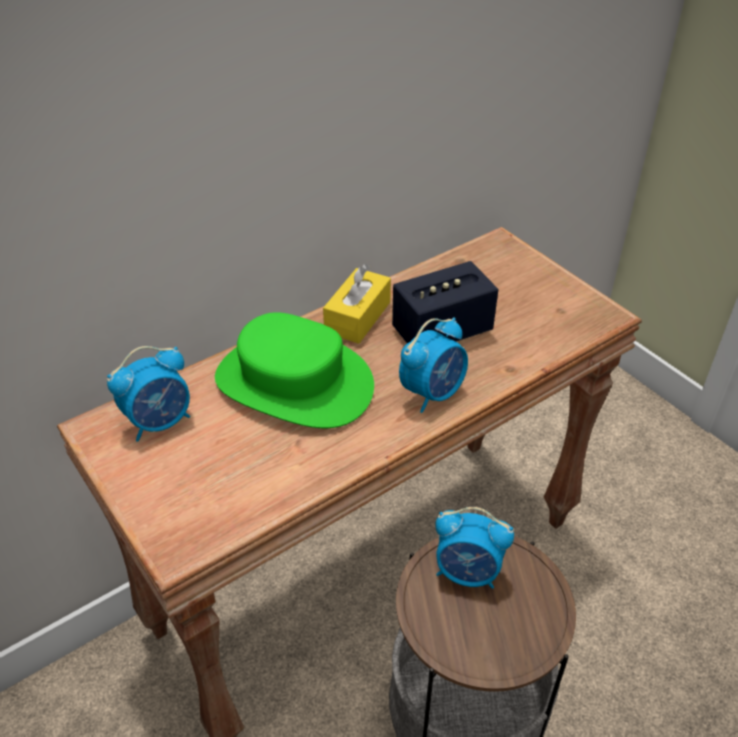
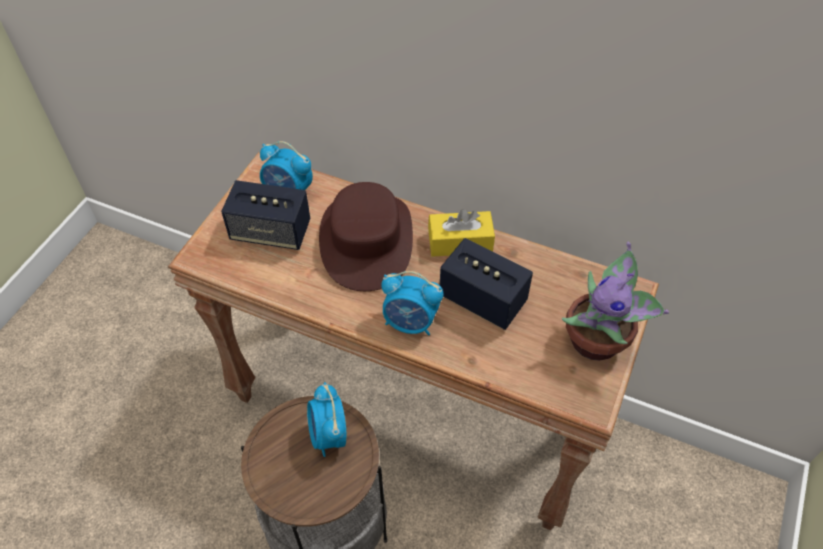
camera: 60 degrees right, 10 degrees up
(204, 460) = (271, 232): none -> speaker
(293, 383) = (366, 240): green hat -> brown hat
(541, 283) = (598, 342): none -> potted plant

